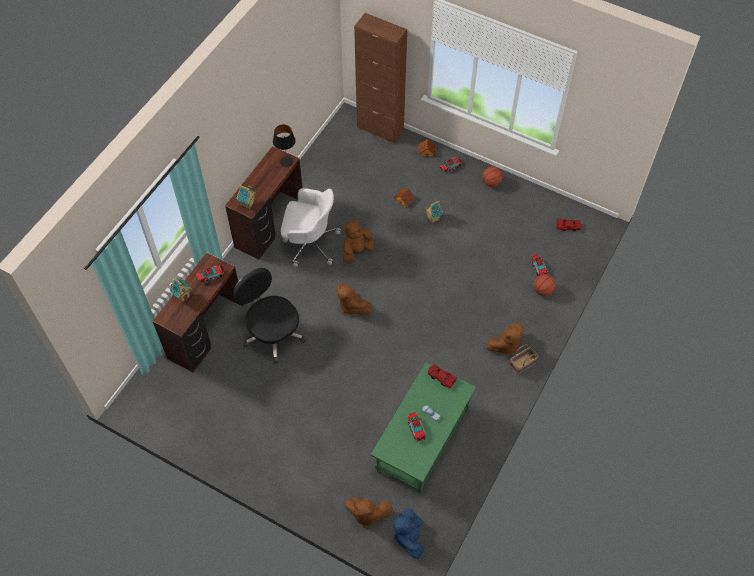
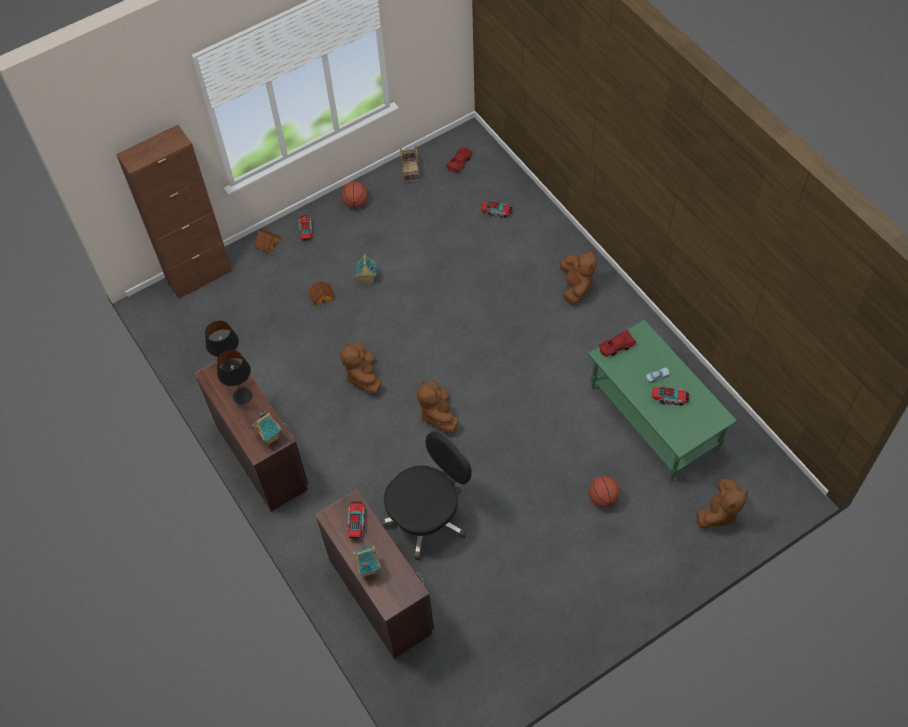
camera: 60 degrees left, 0 degrees up
(269, 177) = (242, 395): none -> black table lamp
(273, 334) = (428, 517): black office chair -> black office chair turned 150 degrees clockwise
(309, 243) = (320, 422): white office chair -> none
(351, 306) = (438, 414): brown plush toy -> brown plush toy turned 90 degrees clockwise
(409, 537) = (764, 482): blue plush toy -> none
(522, 365) = (608, 283): basket -> basket (411, 172)
(542, 290) = (527, 222): basketball -> basketball (603, 498)

